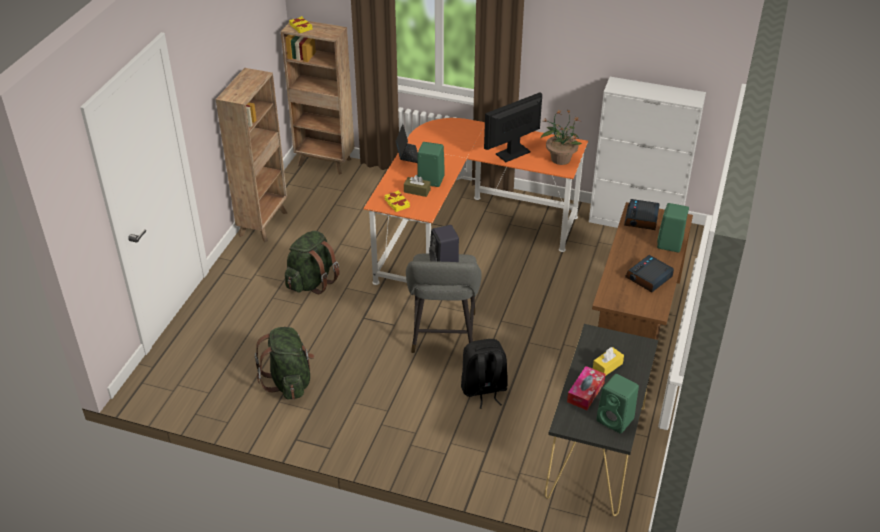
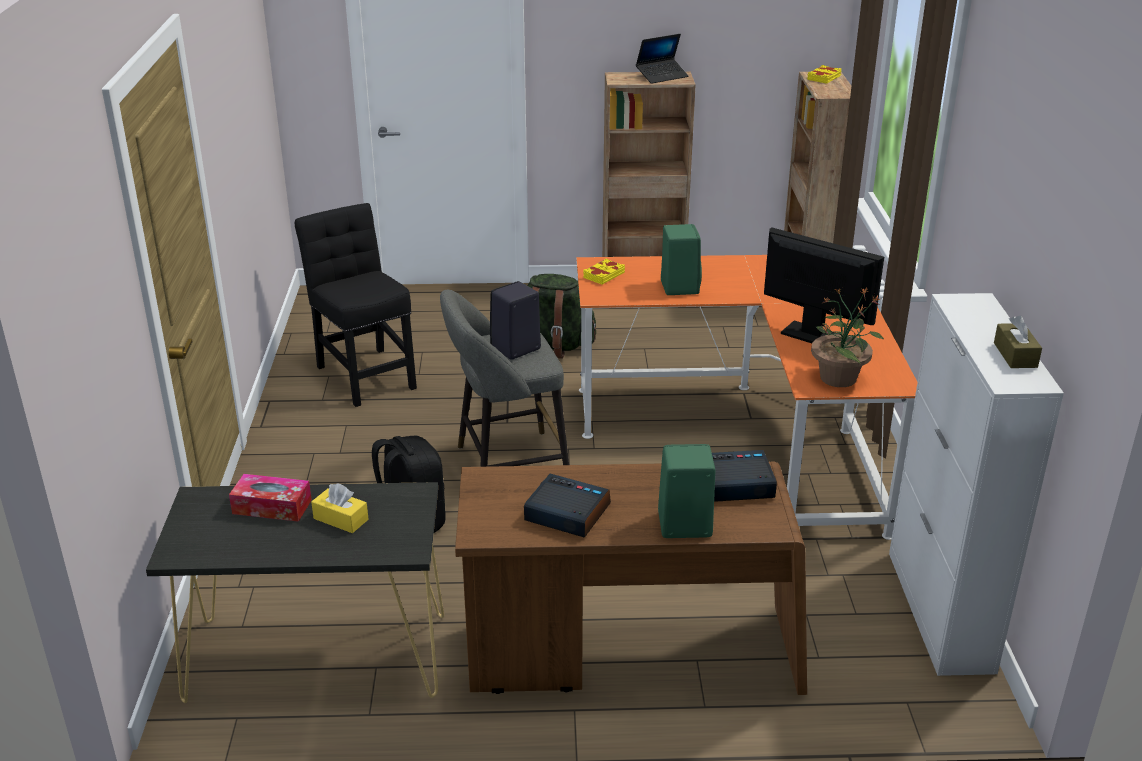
camera: 70 degrees right, 10 degrees down
(289, 381) = (365, 374): green backpack -> black chair
(407, 155) = (724, 262): laptop -> laptop (662, 76)
(417, 191) = (644, 283): brown tissue box -> brown tissue box (1015, 355)
(616, 420) = (215, 545): green speaker -> none

